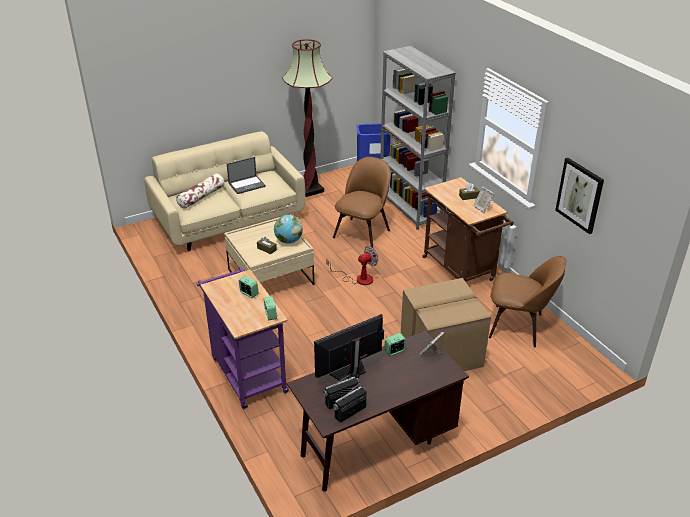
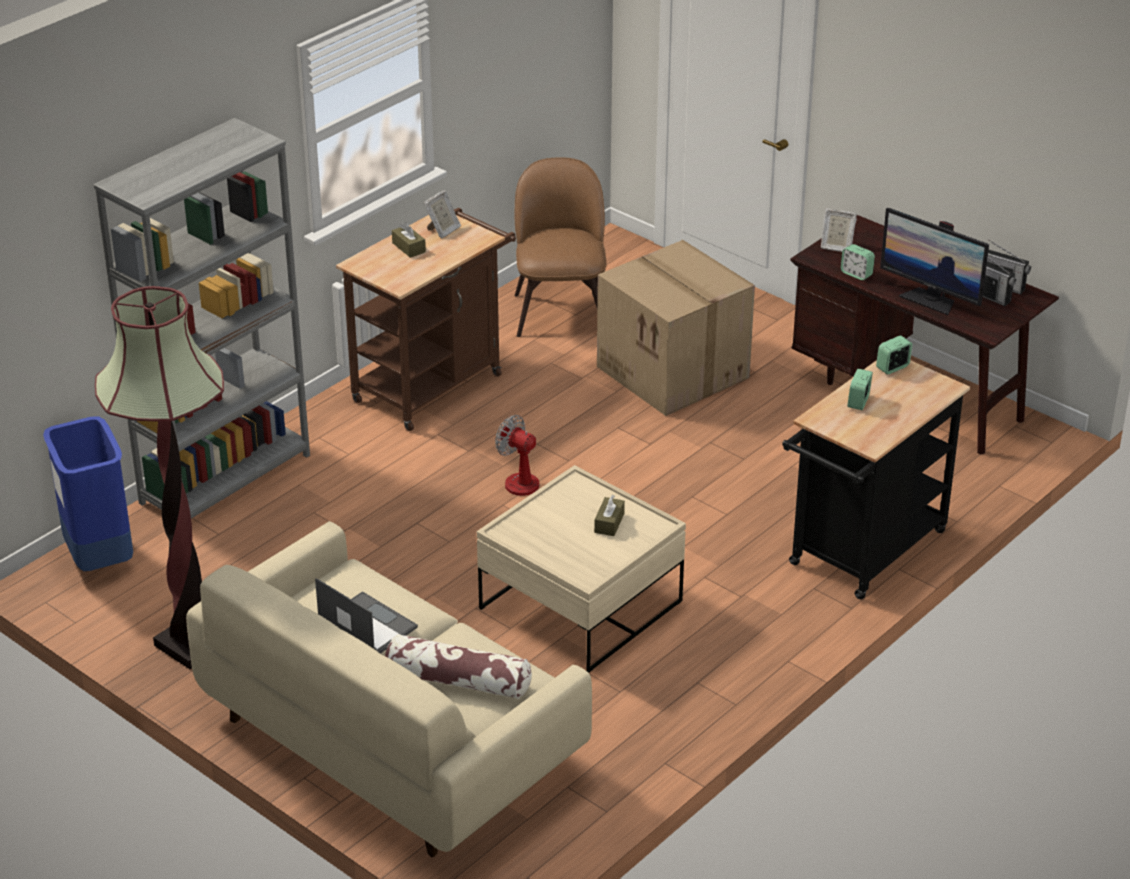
camera: 110 degrees left, 0 degrees up
(246, 372) = (862, 554): purple cart -> black cart
(288, 241) = (565, 503): globe -> none
(362, 232) = (353, 522): brown chair -> none
(580, 195) = (505, 65): picture -> none

